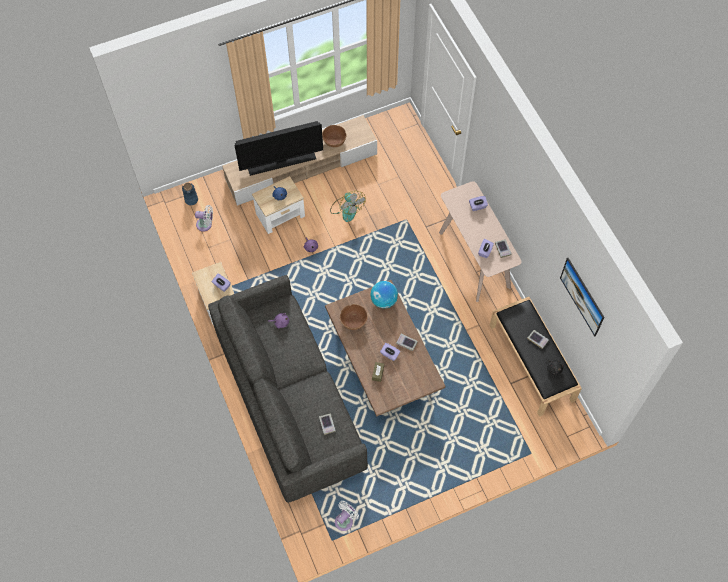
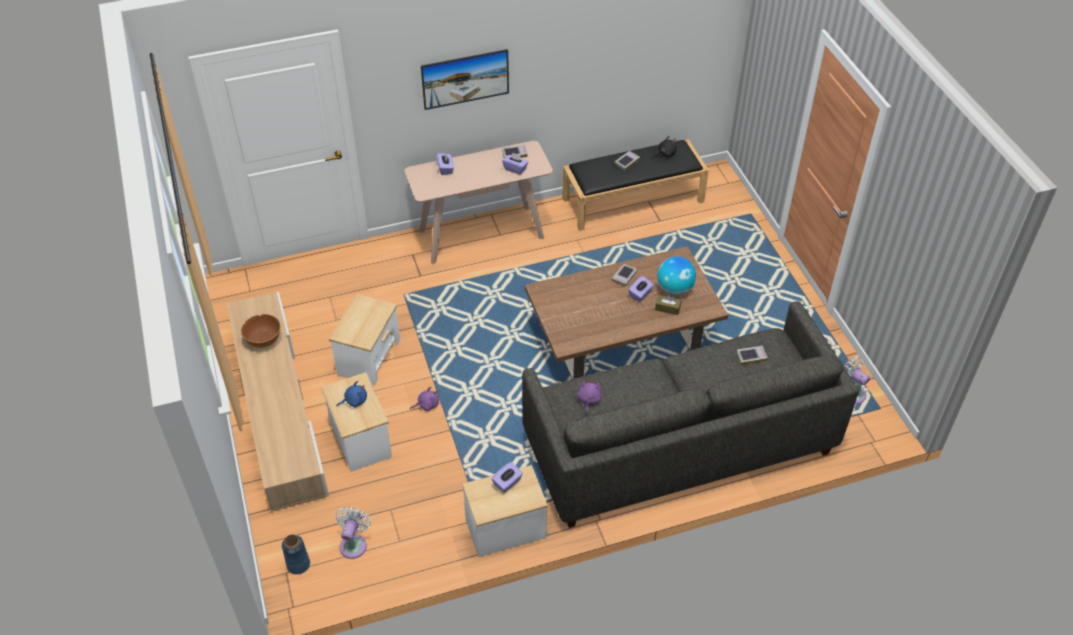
camera: 85 degrees left, 15 degrees down
(282, 162) = (282, 406): television -> none
(347, 209) = (370, 358): fan -> side table
(353, 321) = (587, 328): brown bowl -> none
(383, 300) = (557, 294): globe -> globe (675, 288)
(580, 301) = (642, 45): picture -> picture (466, 90)

